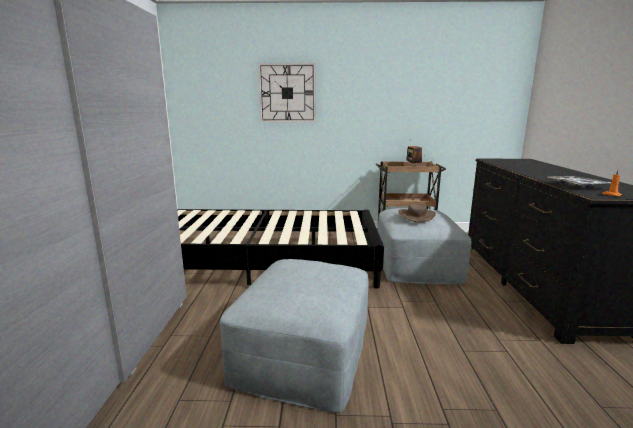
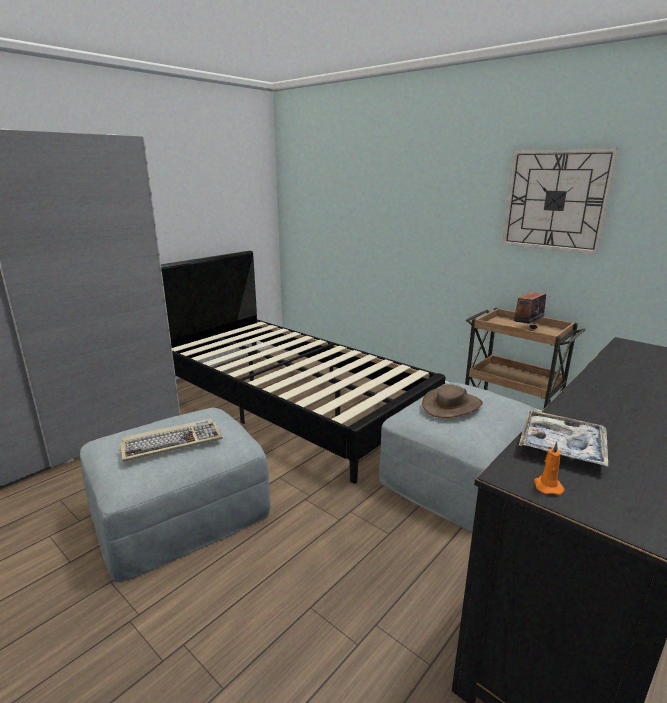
camera: 40 degrees right, 5 degrees up
(287, 93) = (386, 197): wall clock -> wall clock (555, 200)
(315, 280) = (172, 442): none -> keyboard

